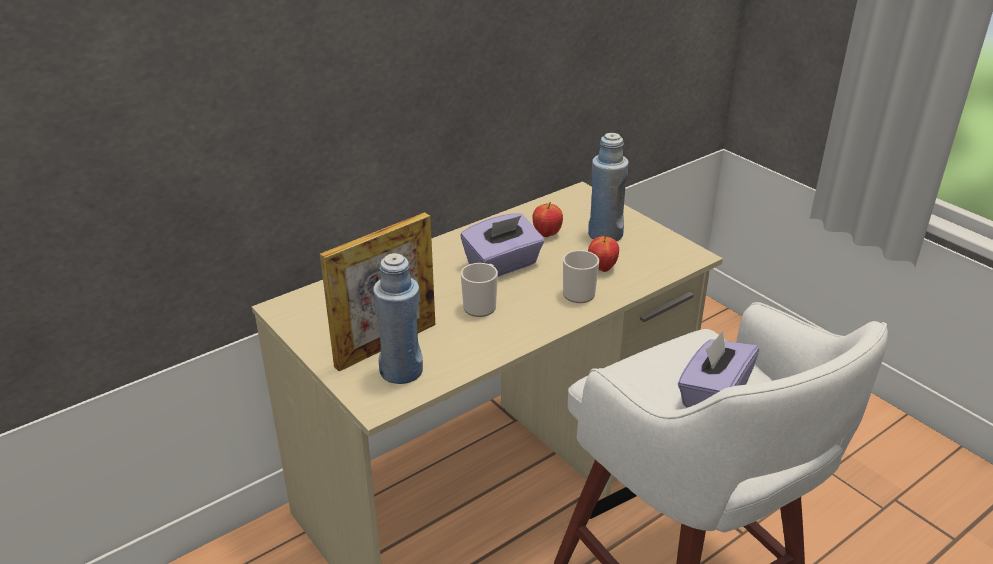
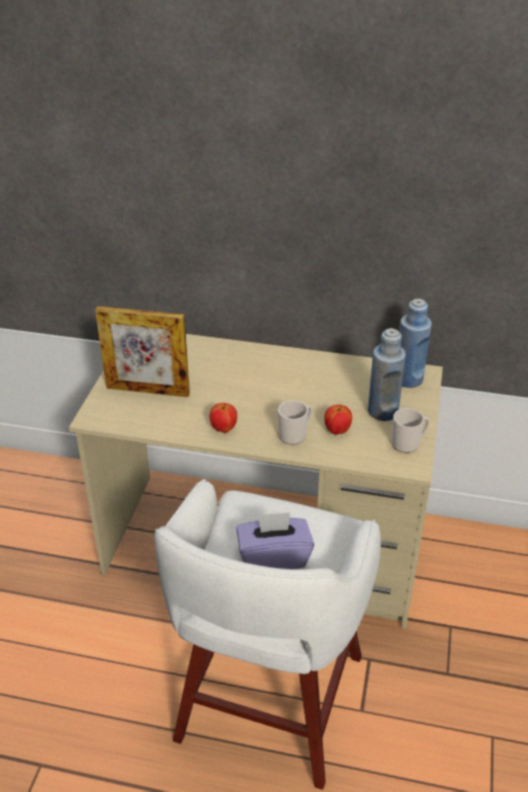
camera: 50 degrees right, 5 degrees up
(401, 371) = (130, 409): blue bottle -> blue bottle (408, 379)
(481, 305) = (229, 403): mug -> mug (408, 443)
(502, 265) = (284, 388): purple tissue box -> none
(547, 234) = (347, 386): apple -> apple (223, 429)

